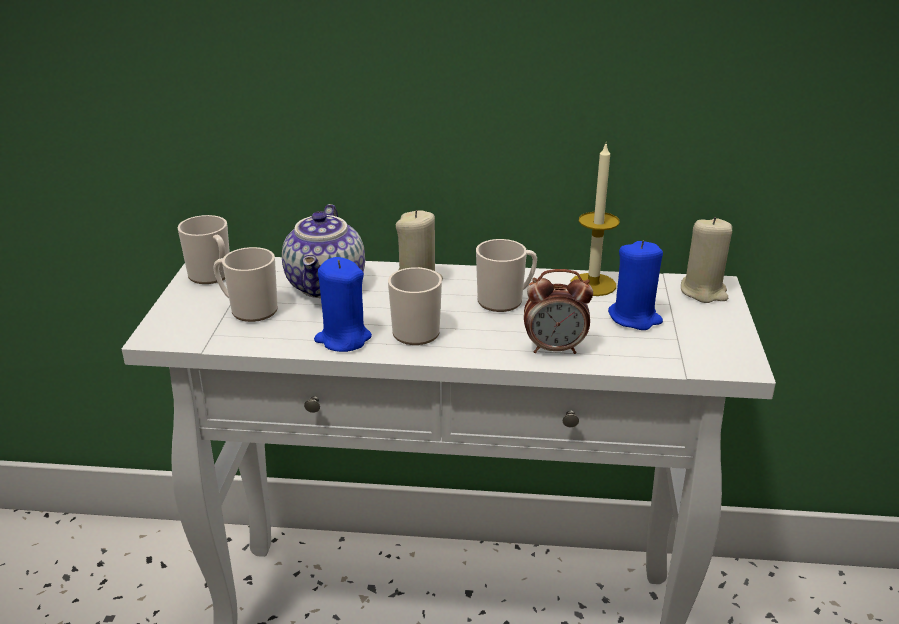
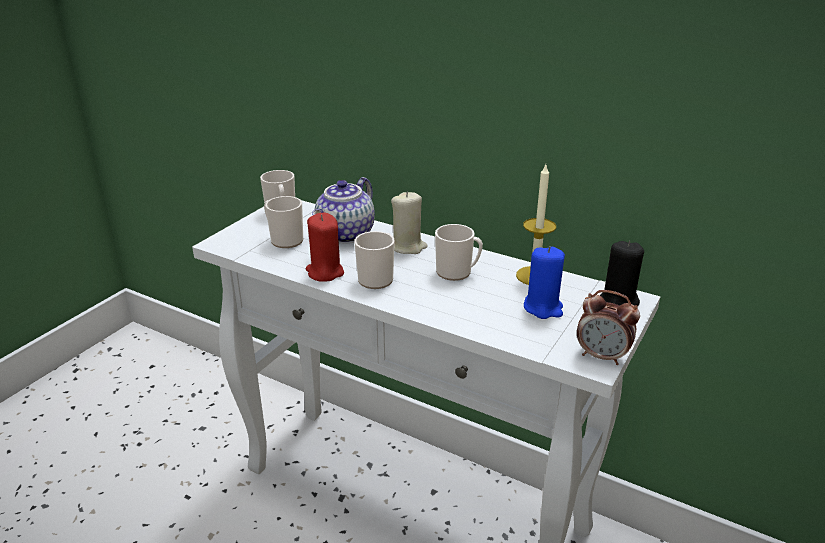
camera: 25 degrees right, 0 degrees up
(343, 339) = (325, 272): blue candle -> red candle
(555, 348) = (462, 315): alarm clock -> alarm clock (602, 356)
(703, 291) = (619, 301): beige candle -> black candle

